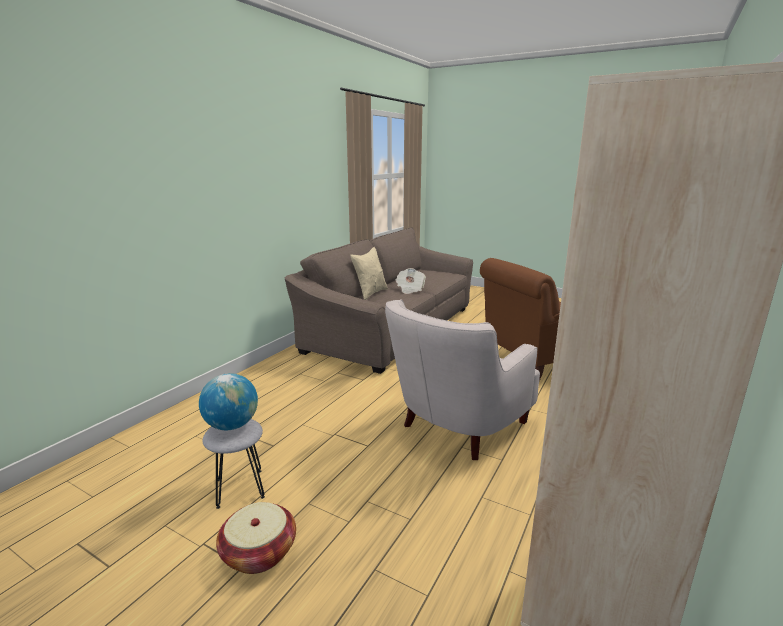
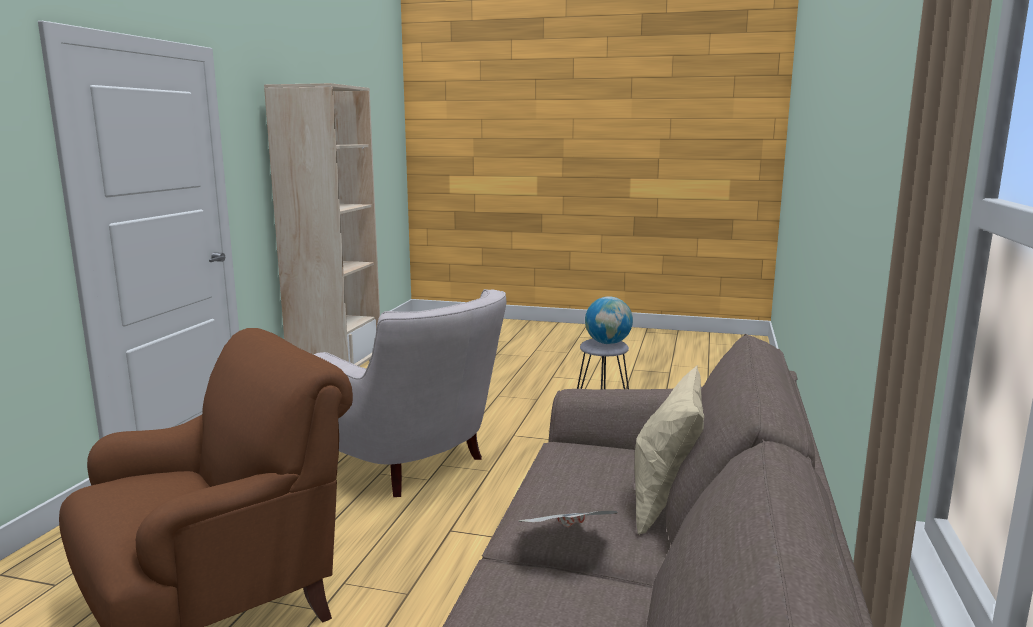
camera: 165 degrees right, 5 degrees down
(259, 552) = (548, 380): basket -> none
(457, 427) = (411, 463): white armchair -> white armchair turned 105 degrees clockwise

